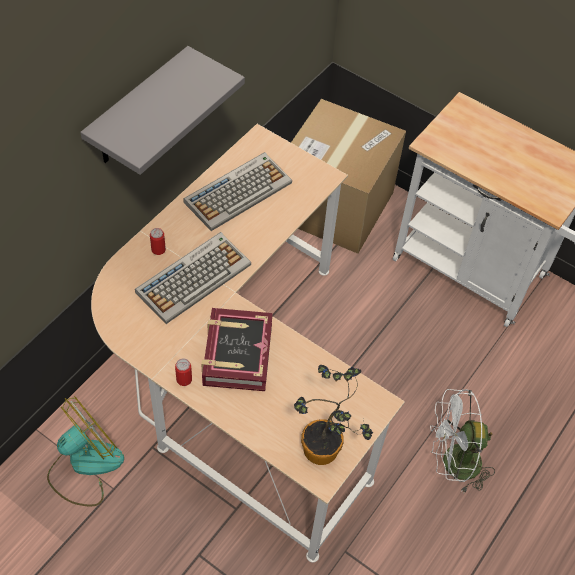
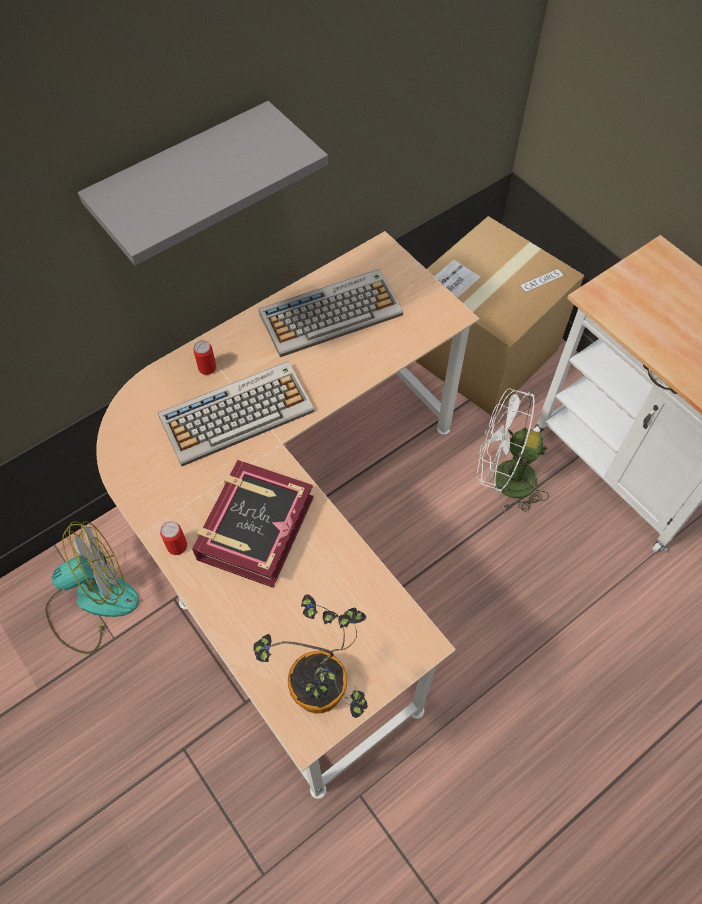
camera: 20 degrees right, 5 degrees up
(453, 464) = (532, 717): white fan -> white fan (504, 479)

